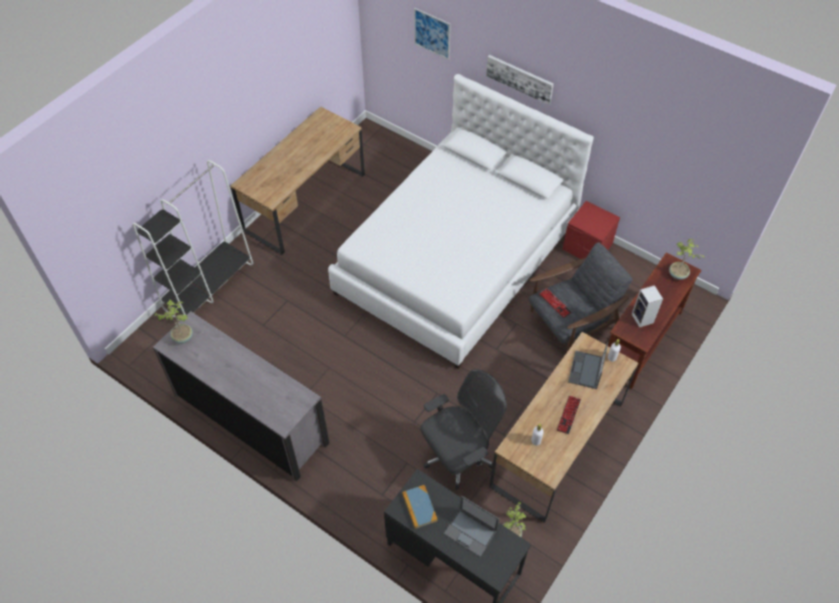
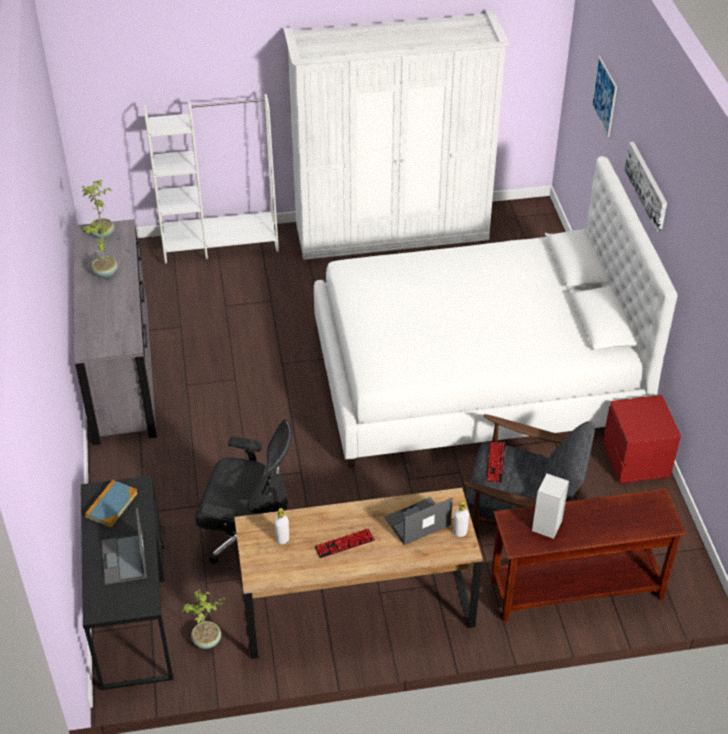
camera: 45 degrees right, 10 degrees down
(209, 288) = (221, 247): black clothes rack -> white clothes rack
(305, 202) = (392, 232): brown desk -> white wardrobe
(677, 275) = (648, 517): potted plant -> potted plant (105, 273)

